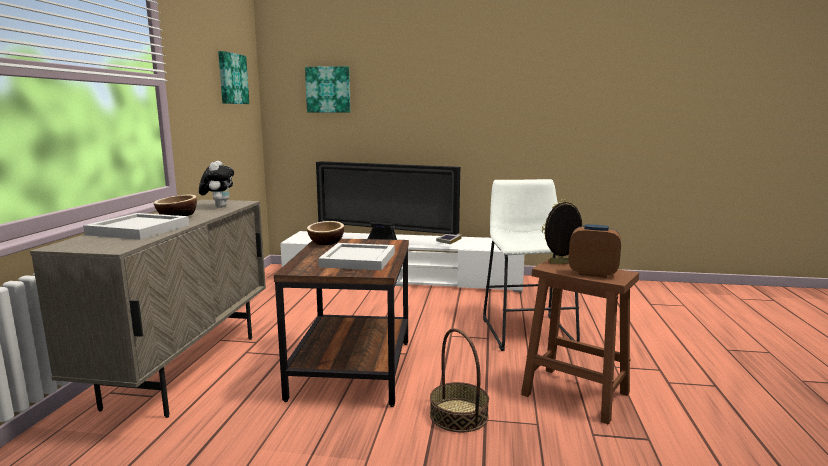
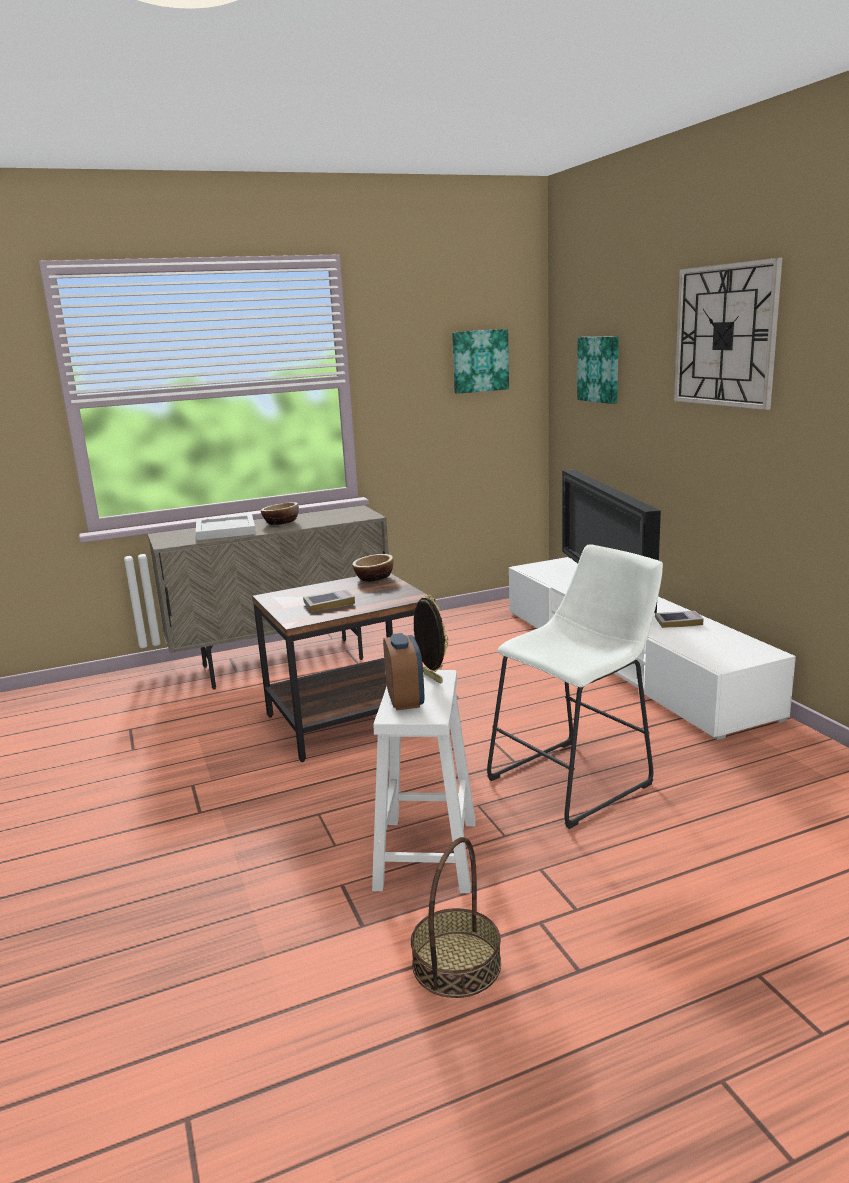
camera: 60 degrees right, 5 degrees up
(219, 206) = (338, 518): plush toy -> none
(359, 259) = (329, 604): white tray -> book
(452, 65) = (725, 336): none -> wall clock
(459, 415) = (314, 798): basket -> basket (456, 964)
(577, 394) = (427, 855): brown stool -> white stool

